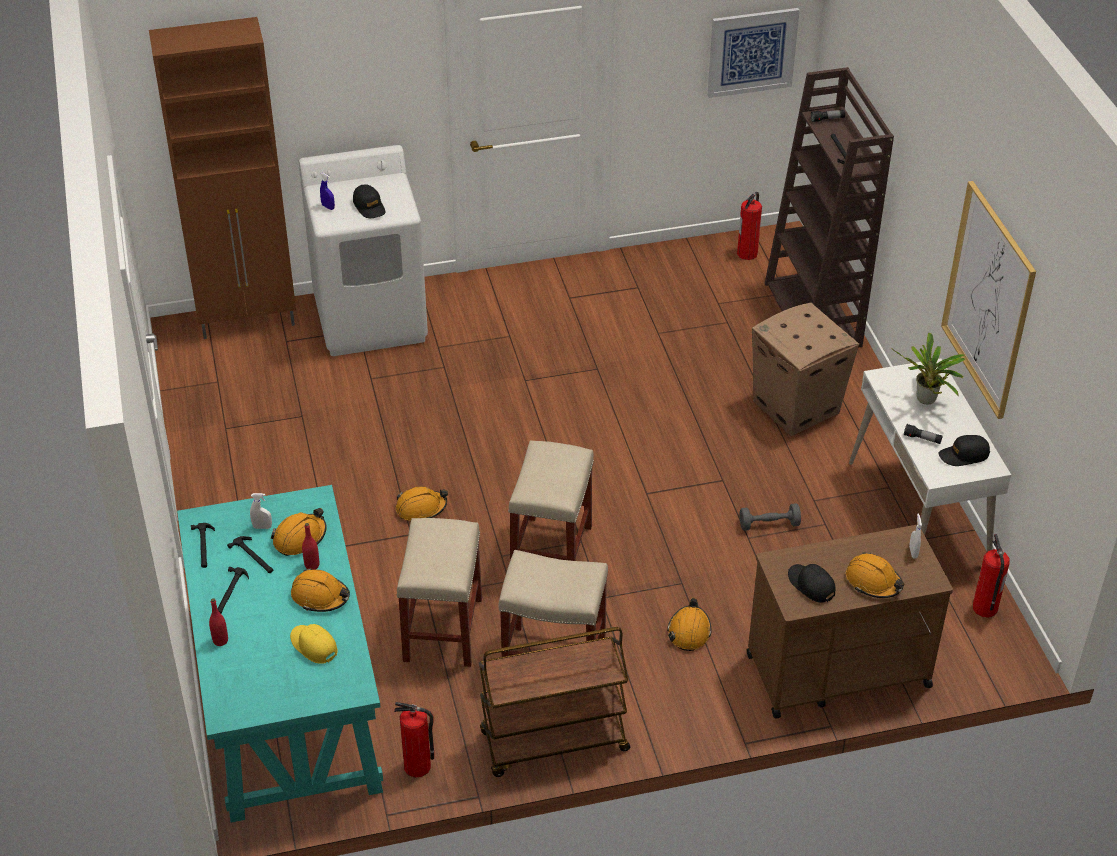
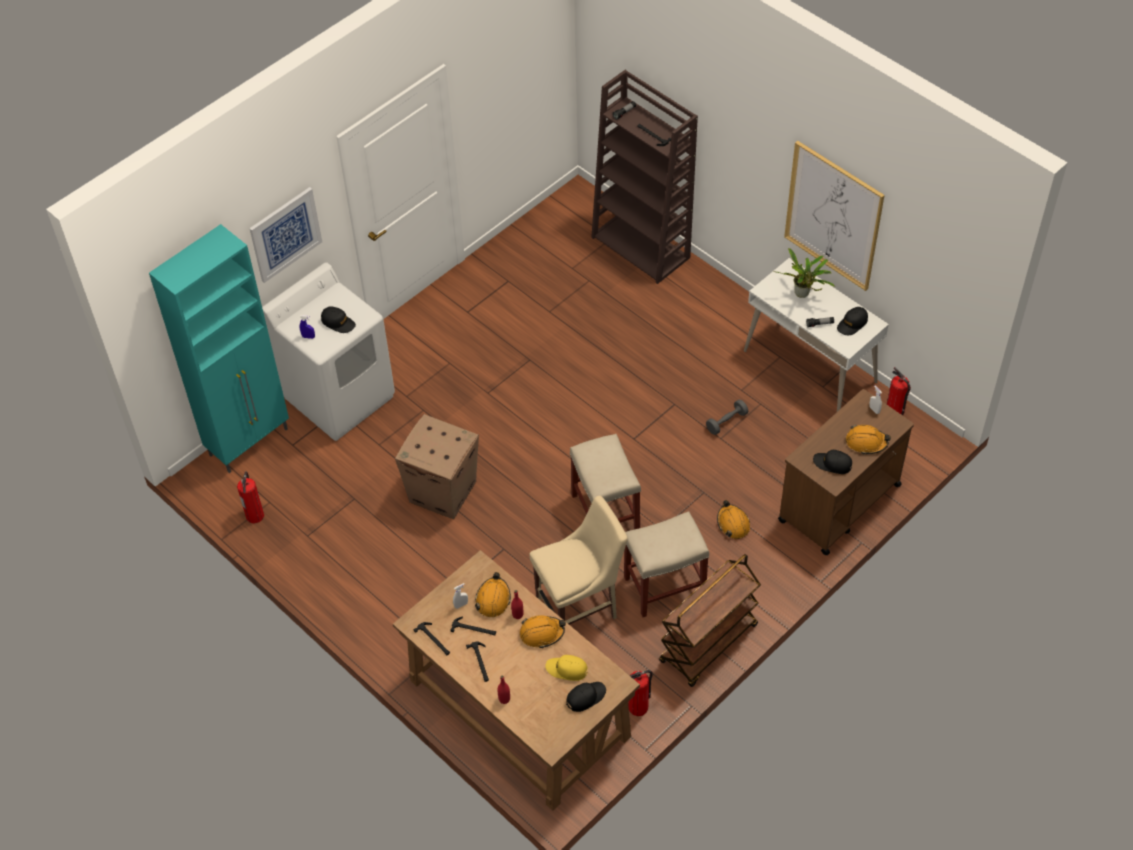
camera: 30 degrees left, 10 degrees up
(248, 320) = (250, 441): brown cabinet -> turquoise cabinet
(287, 698) = (519, 708): turquoise desk -> brown desk
(308, 684) = (586, 697): none -> black cap
(421, 508) = (495, 526): orange hard hat -> none
(443, 631) = (580, 606): beige stool -> beige chair
(747, 253) = (562, 218): fire extinguisher -> fire extinguisher (255, 515)
(752, 52) = (535, 78): picture -> picture (285, 234)
(797, 407) = (681, 325): cardboard box -> cardboard box (443, 491)

